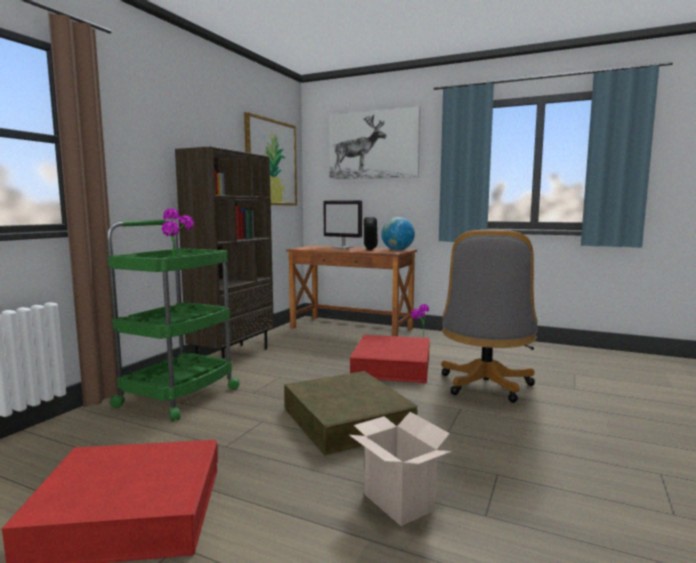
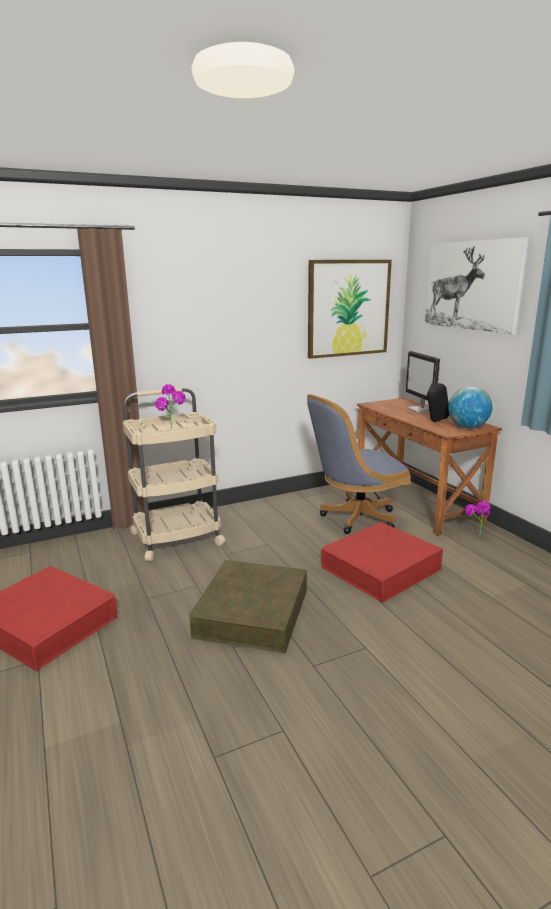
camera: 40 degrees right, 10 degrees up
(179, 397) = (177, 539): green cart -> beige cart
(232, 356) = (264, 507): brown bookcase -> none
(324, 346) = (353, 520): none -> blue office chair
(395, 502) = (176, 705): cardboard box -> none
(485, 388) = (434, 635): grey office chair -> none

